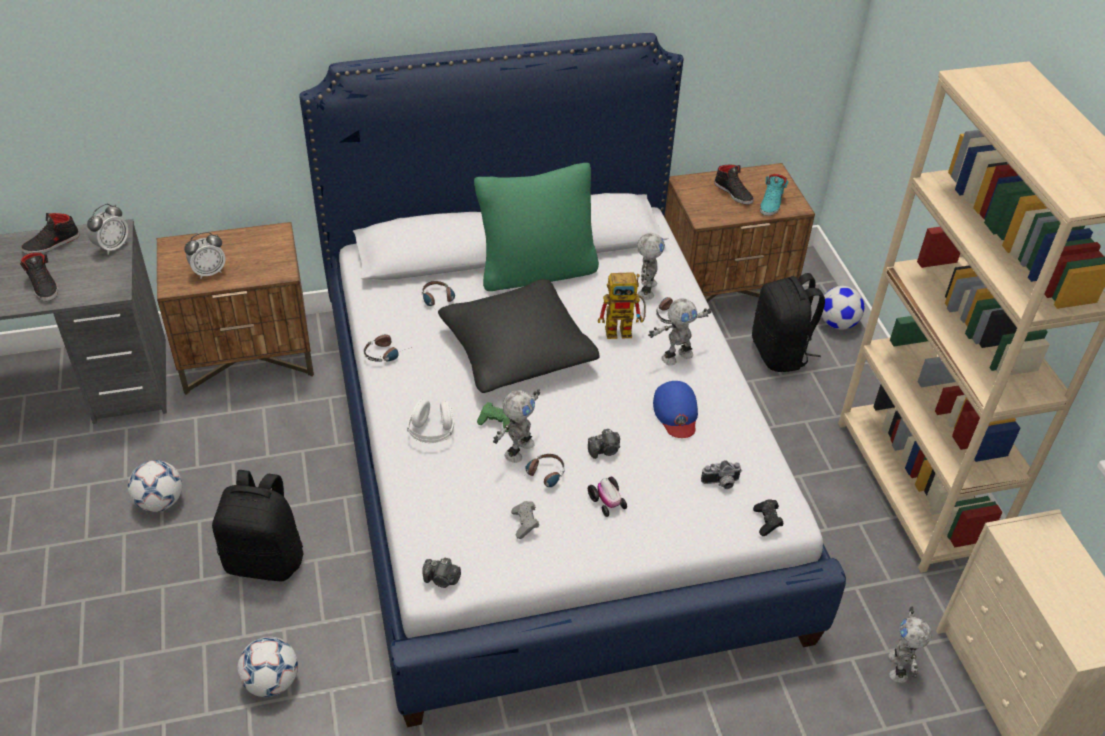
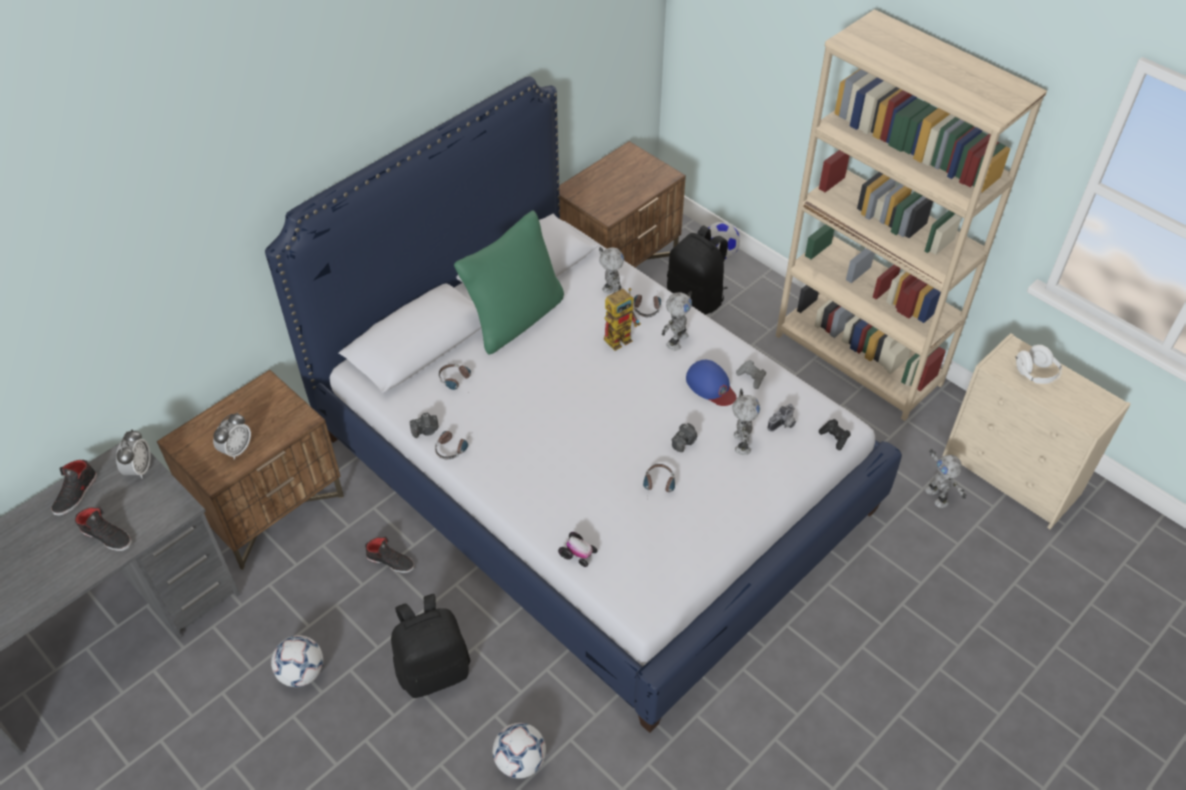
camera: 30 degrees left, 5 degrees up
(432, 432) = (546, 494): white headphones -> white headphones (1035, 374)
(442, 579) = (650, 604): camera -> camera (426, 431)
(496, 422) = (589, 460): green game controller -> none
(517, 351) = (555, 394): black pillow -> none
(518, 449) = (623, 474): toy robot -> toy robot (740, 443)
(525, 524) = (675, 529): grey game controller -> grey game controller (751, 378)
(607, 502) = (718, 480): toy car -> toy car (578, 554)
(733, 193) = (613, 182): black shoe -> black shoe (391, 561)
(771, 203) = (648, 179): turquoise shoe -> none

